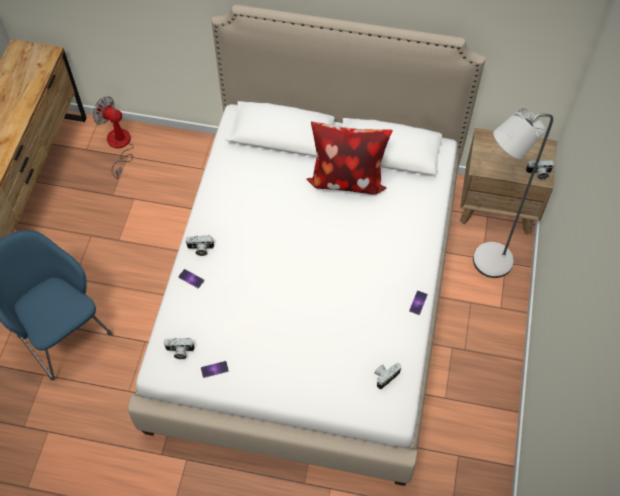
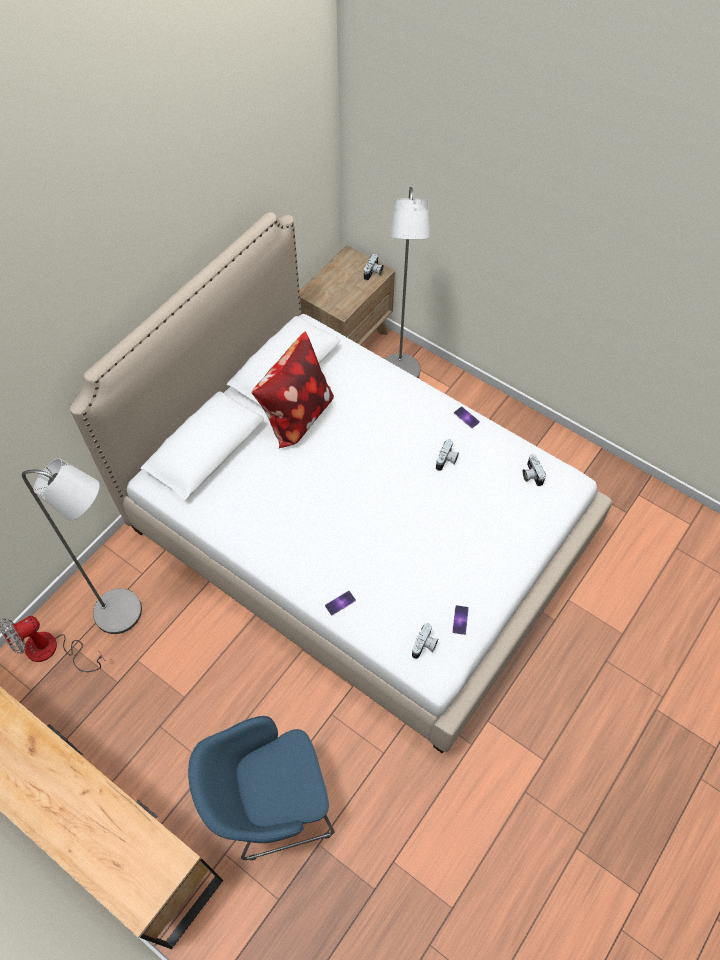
camera: 65 degrees left, 0 degrees up
(165, 175) = (127, 614): none -> grey floor lamp
(200, 249) = (307, 580): camera -> camera (447, 460)

